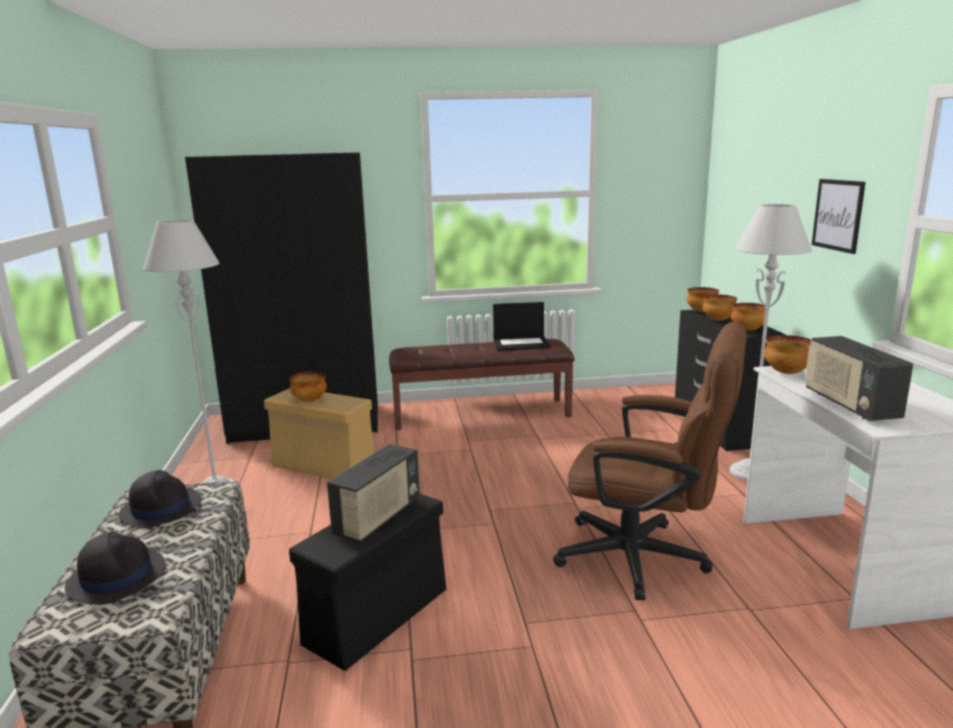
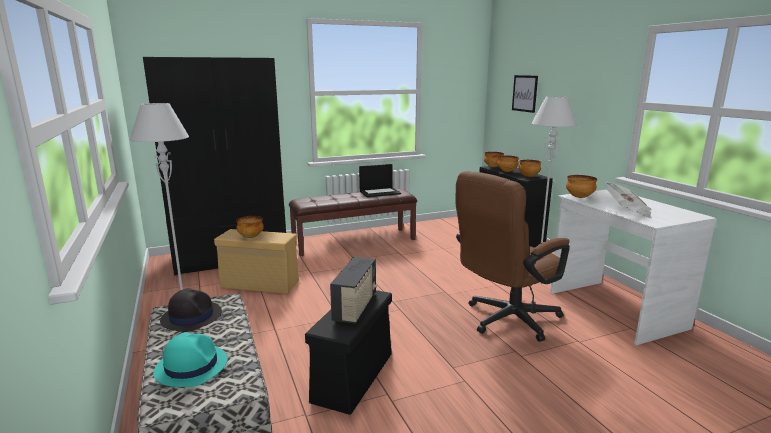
camera: 15 degrees left, 0 degrees up
(117, 576) = (191, 366): black hat -> turquoise hat
(645, 559) = (506, 320): brown office chair -> brown office chair turned 135 degrees clockwise
(838, 215) = (586, 103): picture -> picture (524, 93)
(849, 405) = (627, 212): radio -> newspaper

